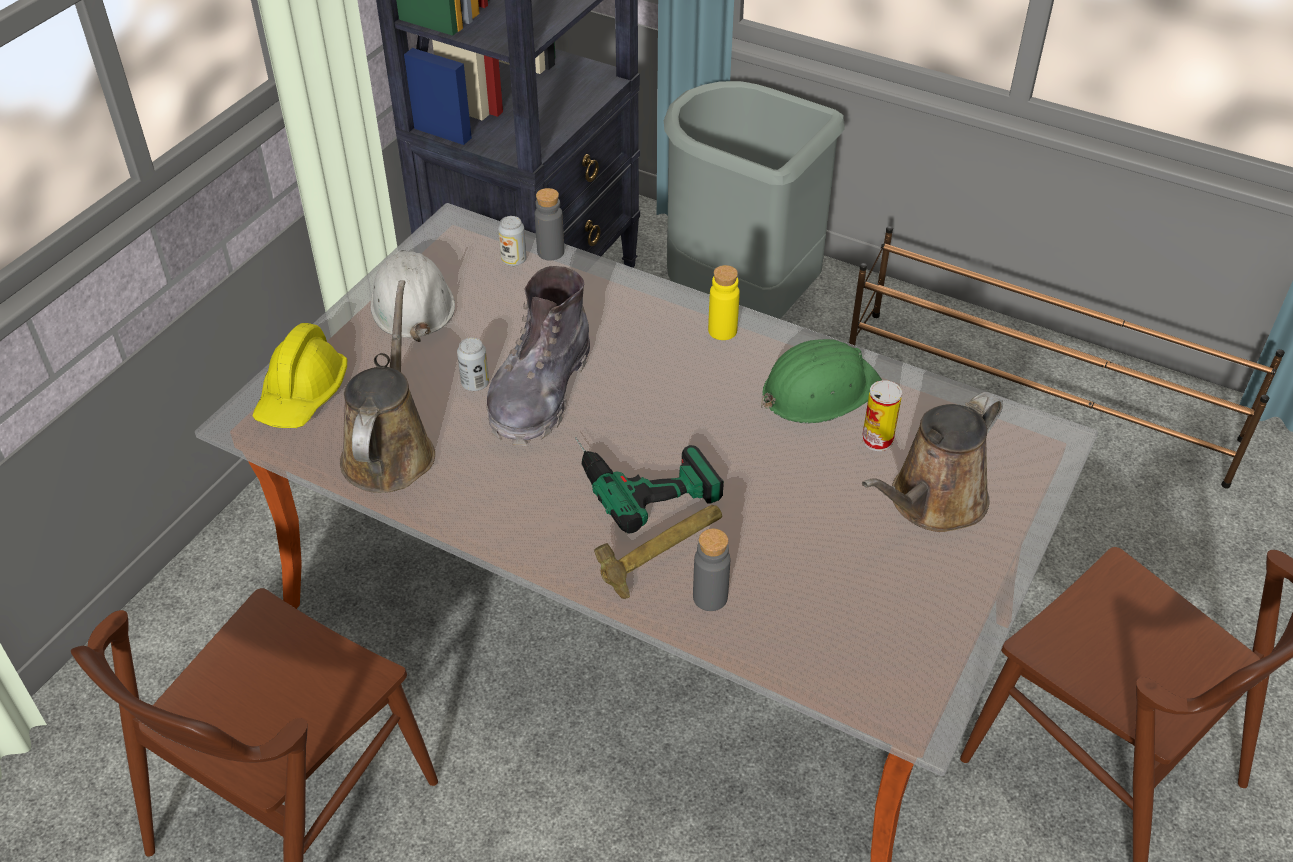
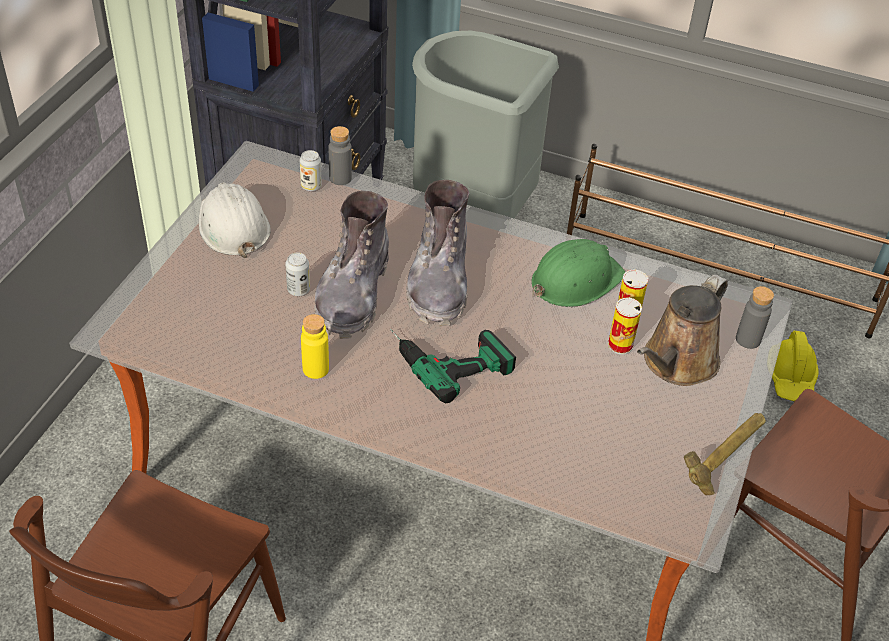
camera: 10 degrees left, 0 degrees up
(302, 395) = (156, 308): yellow hard hat -> yellow hard hat (791, 378)
(390, 450) = (238, 348): brown watering can -> none
(647, 384) = (439, 282): none -> grey boot
(662, 558) = (475, 421): hammer -> hammer (724, 459)
(710, 597) = (518, 449): grey bottle -> grey bottle (748, 339)
(722, 331) = (491, 236): yellow bottle -> yellow bottle (315, 369)
(862, 475) = (620, 345): none -> can

